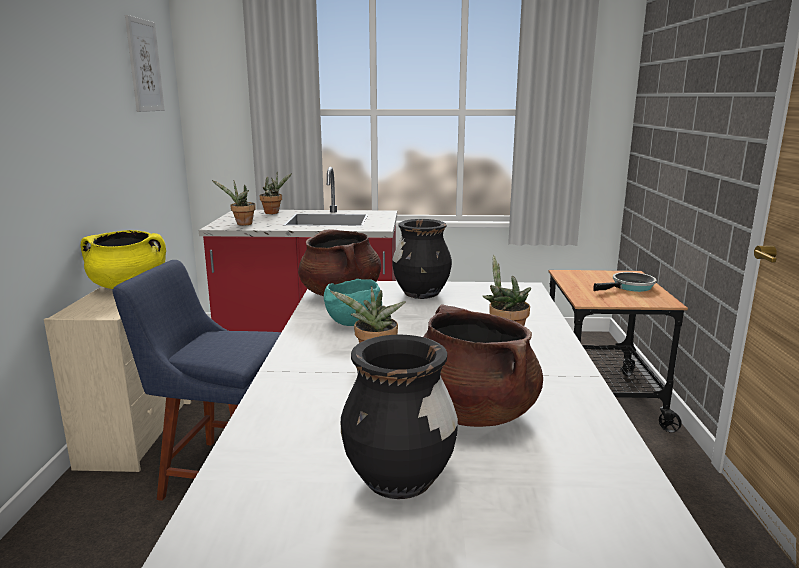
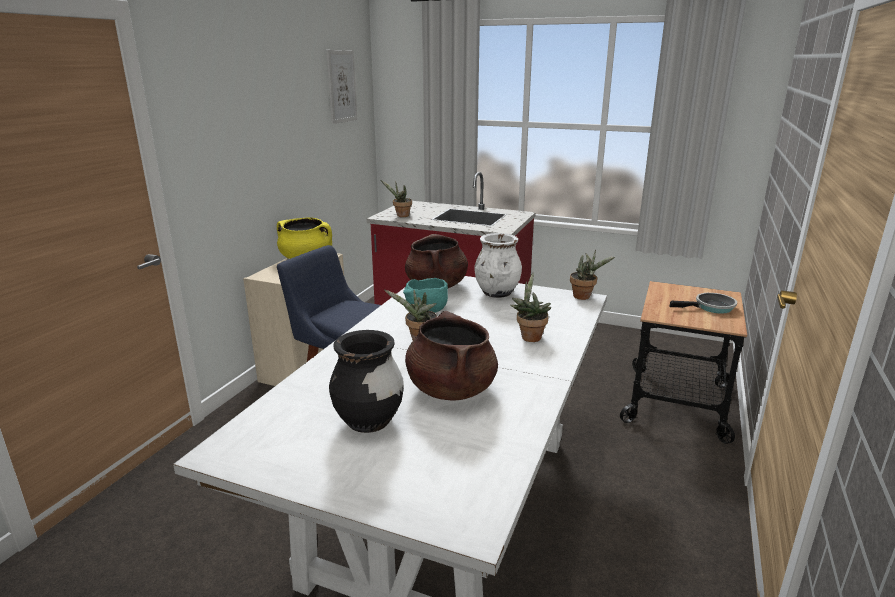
camera: 20 degrees right, 5 degrees up
(274, 213) = (433, 206): potted plant -> potted plant (584, 297)
(421, 294) = (497, 293): black vase -> white vase

